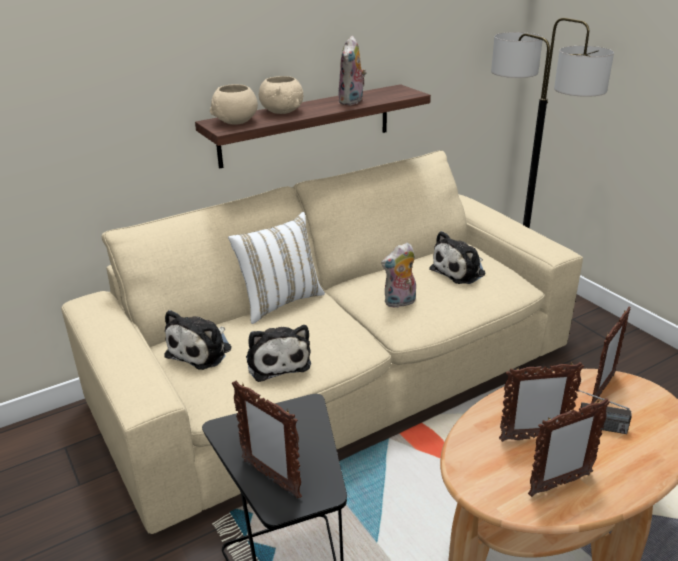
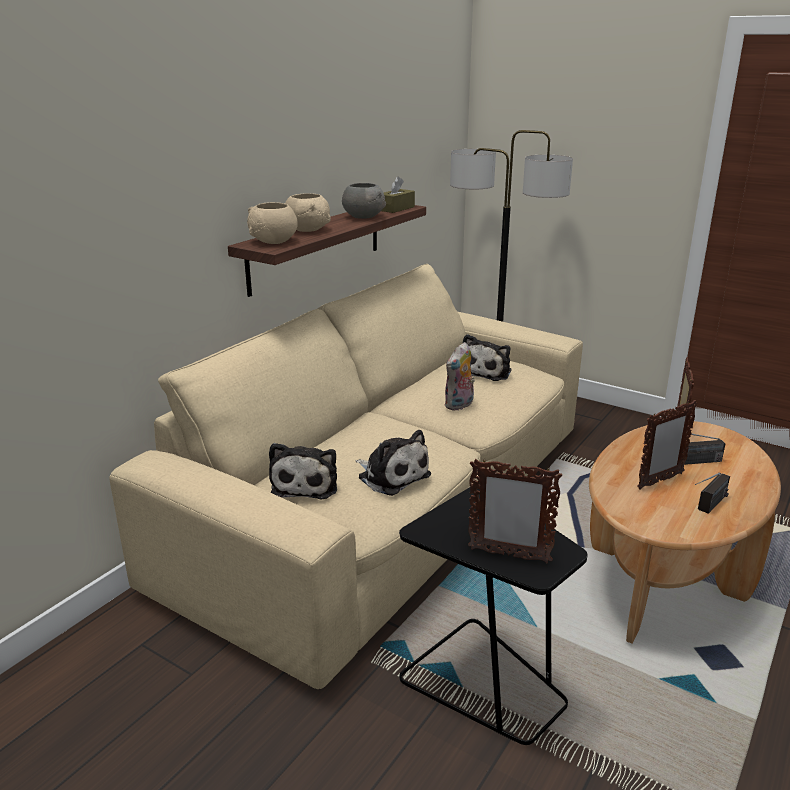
camera: 25 degrees left, 5 degrees down
(280, 302) = (342, 427): white pillow -> none
(352, 102) = (363, 217): plush toy -> grey bowl
(397, 94) = (396, 208): none -> brown tissue box
(559, 485) = (708, 508): picture frame -> radio

